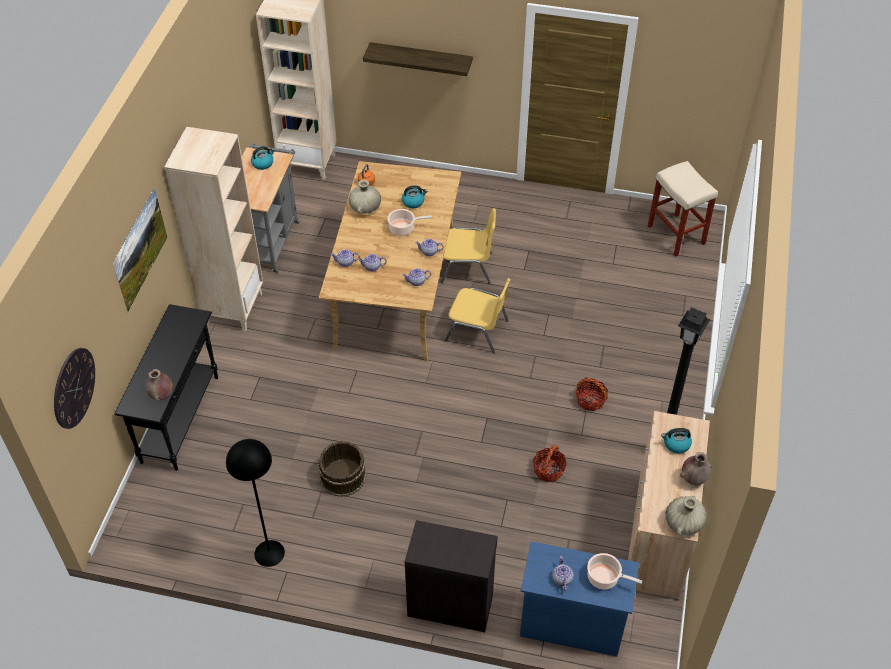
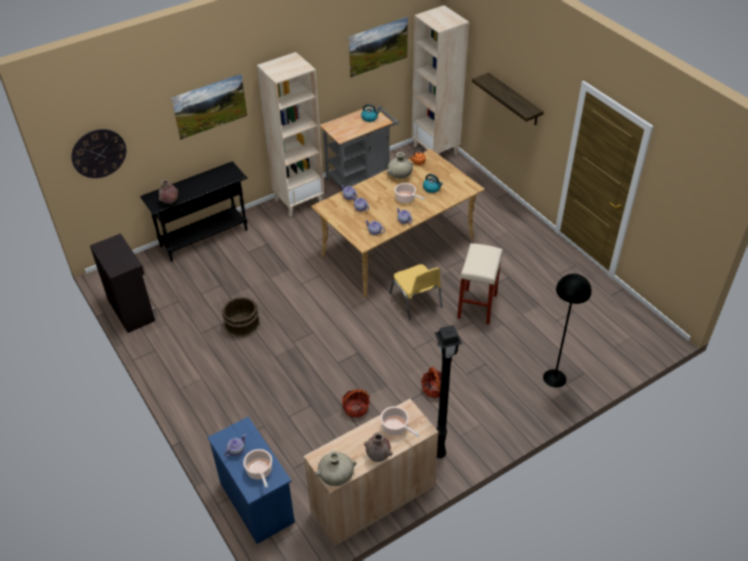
camera: 45 degrees right, 5 degrees down
(237, 85) = (379, 57): none -> picture
(269, 553) = (159, 334): black floor lamp -> black floor lamp (554, 378)
(450, 603) = (208, 434): black cabinet -> black cabinet (132, 309)
(467, 267) = (456, 261): yellow chair -> none
(676, 444) = (396, 428): kettle -> cooking pot
(677, 235) = (627, 332): beige stool -> beige stool (477, 307)

